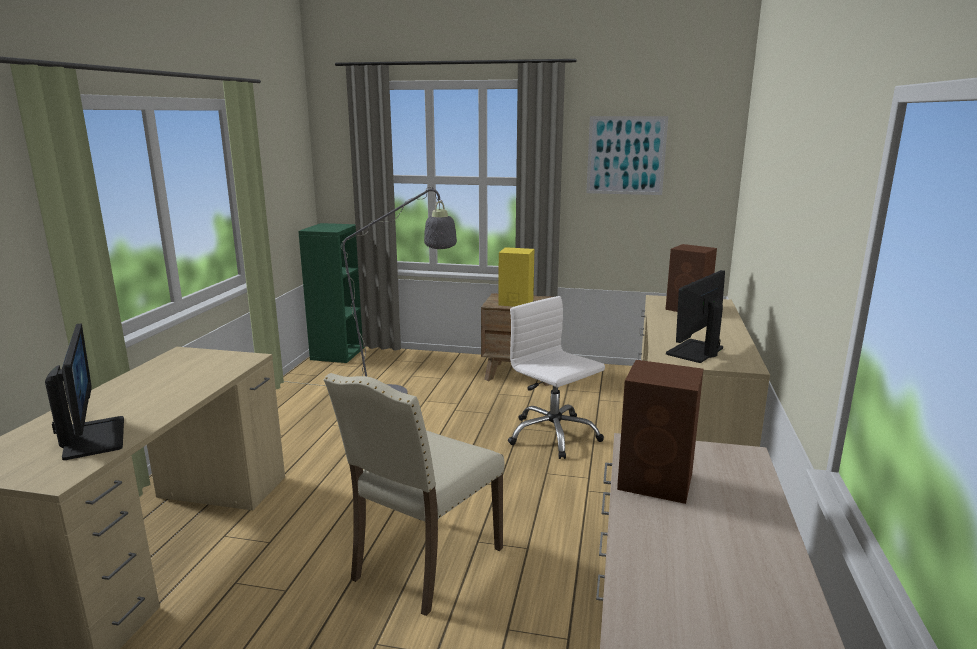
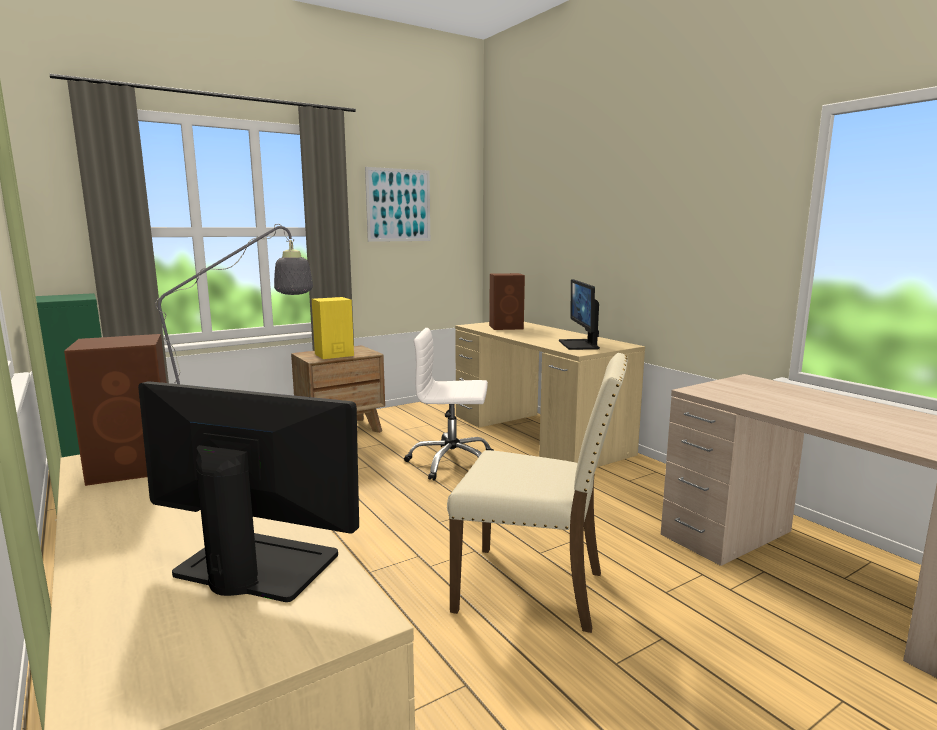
camera: 45 degrees left, 5 degrees down
(423, 564) = (534, 589): beige chair -> beige chair turned 60 degrees counterclockwise
(657, 482) = (761, 401): brown speaker -> brown speaker (135, 467)

